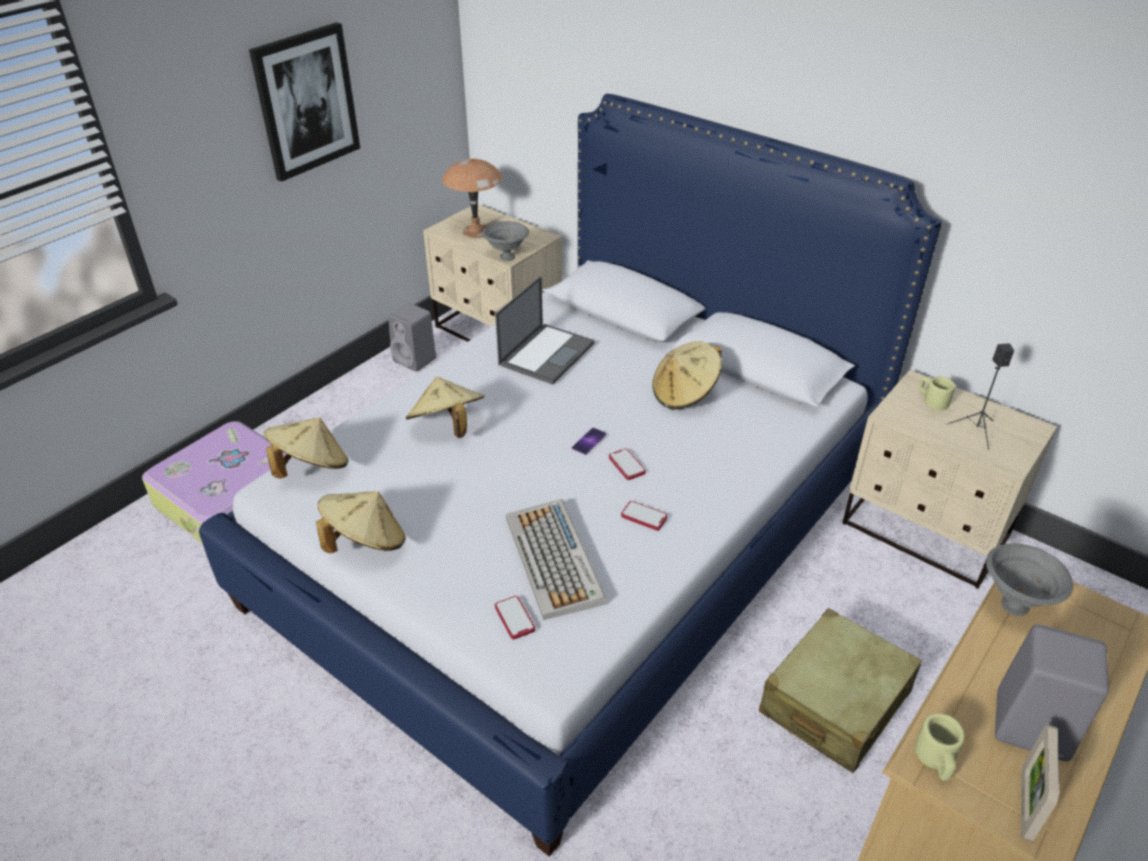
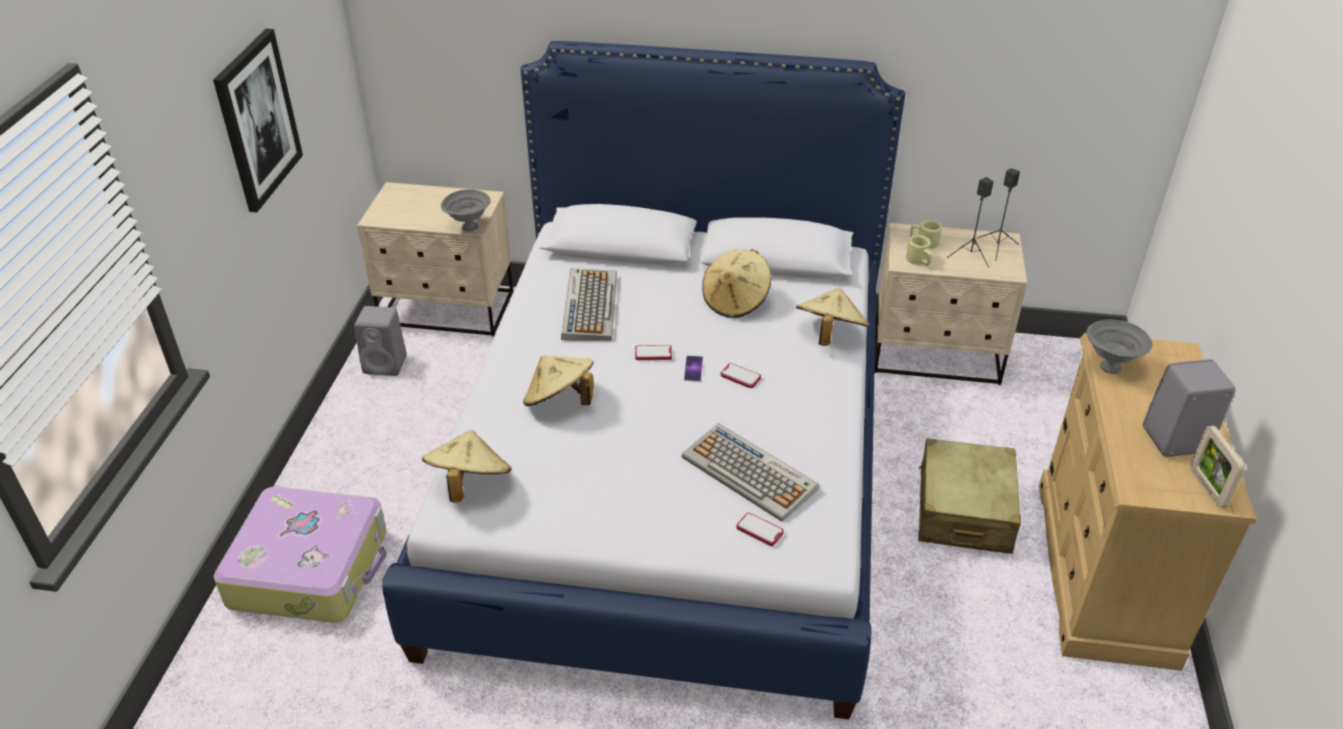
camera: 30 degrees left, 0 degrees up
(365, 542) = (580, 525): beige hat -> beige hat (829, 335)
(475, 231) = (413, 211): brown table lamp -> none
(547, 353) = (589, 305): laptop -> keyboard
(644, 517) = (789, 412): phone -> phone (653, 353)
(936, 760) = (1141, 484): beige mug -> beige mug (919, 261)
(1017, 432) = (997, 247): none -> black speaker

